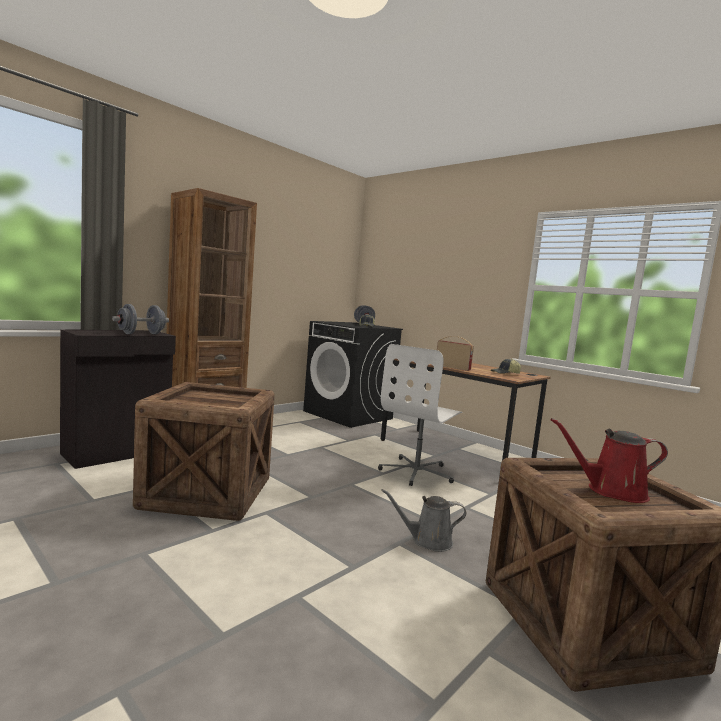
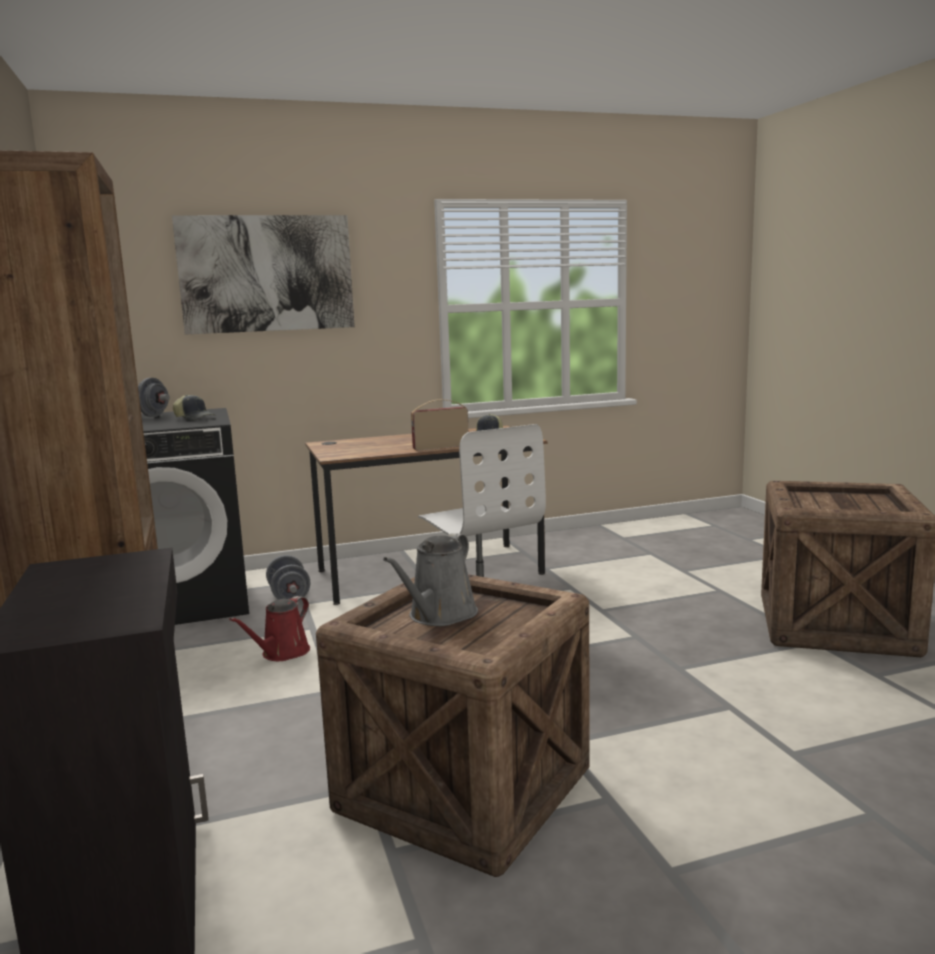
camera: 60 degrees left, 5 degrees up
(141, 334) = (133, 573): grey dumbbell -> grey dumbbell (289, 596)
(428, 541) = (678, 651): grey watering can -> grey watering can (439, 616)
(435, 259) = (267, 274): none -> picture
(611, 491) = (846, 502): red watering can -> red watering can (282, 653)

